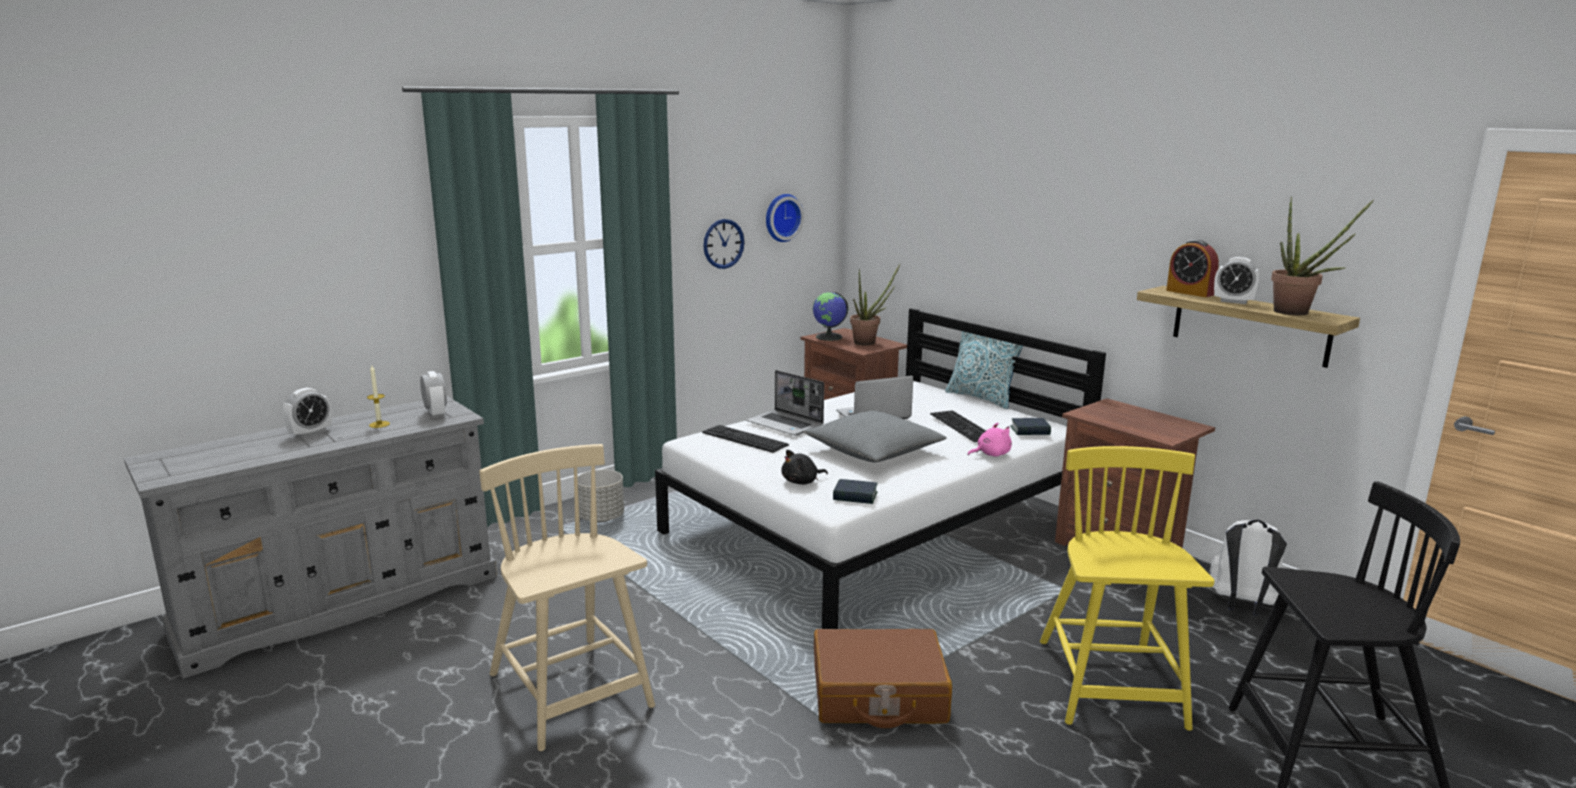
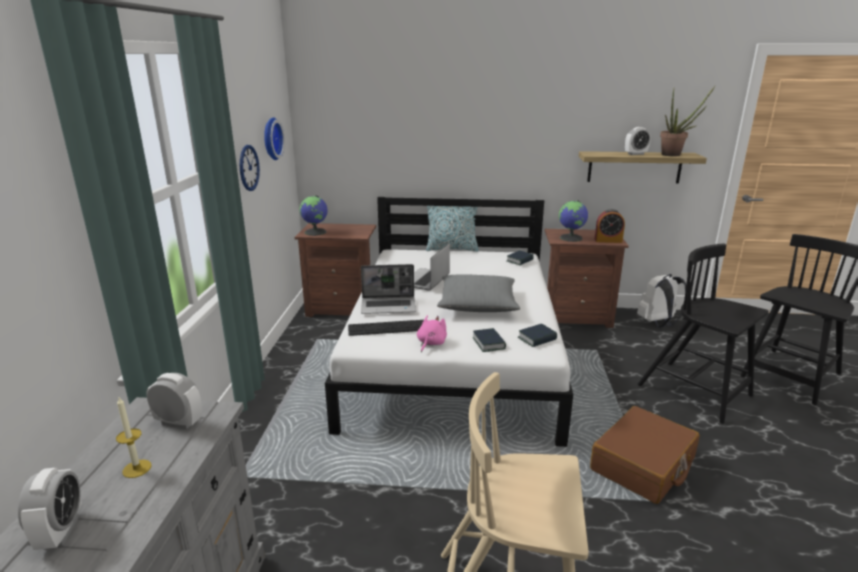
camera: 45 degrees left, 5 degrees up
(601, 518) = (263, 448): grey planter -> none
(802, 482) = (488, 343): black plush toy -> book
(868, 342) = (349, 229): potted plant -> none
(964, 426) = (487, 269): keyboard -> none
(991, 454) = (533, 282): pink plush toy -> pink plush toy (430, 343)
(1110, 416) = (571, 238): none -> globe
(1110, 685) = (696, 391): yellow chair -> black chair
(1189, 292) = (604, 153): alarm clock -> alarm clock (608, 240)

